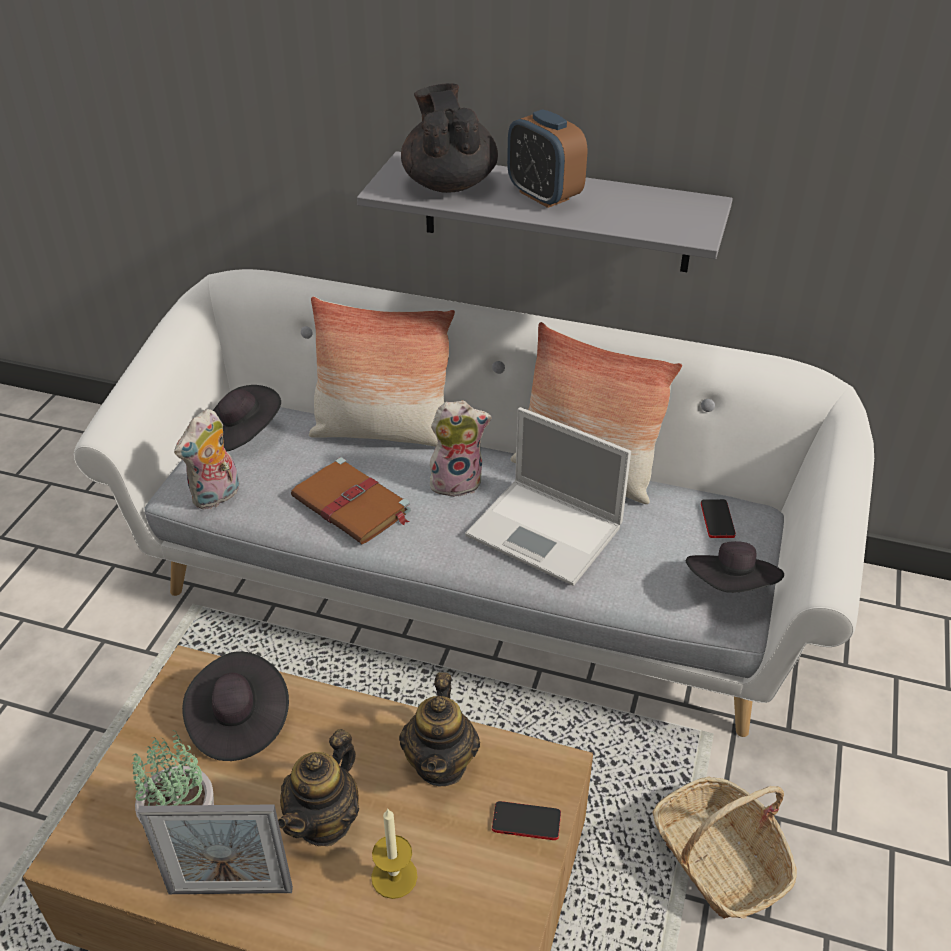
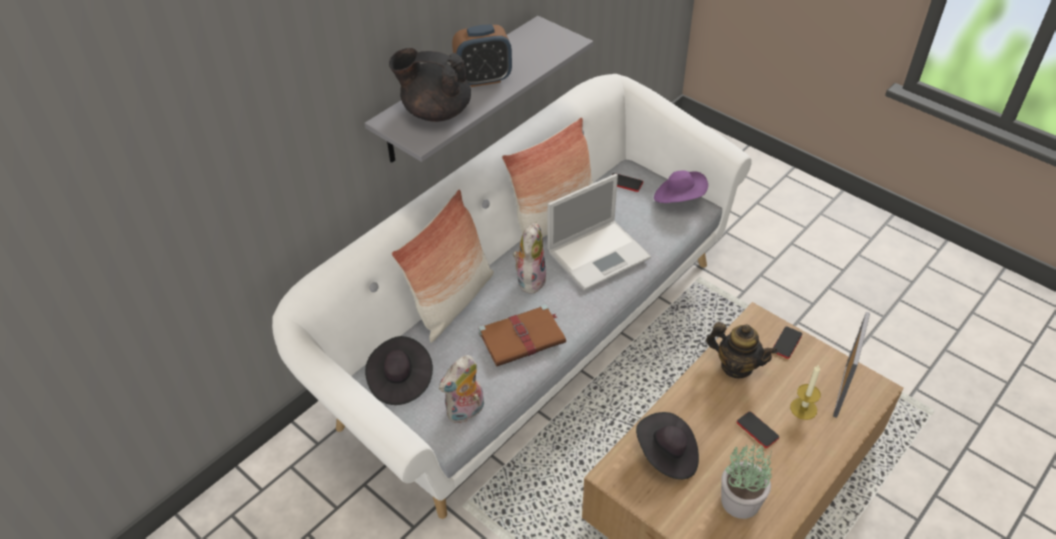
camera: 65 degrees left, 5 degrees up
(217, 497) = (466, 412): plush toy -> plush toy turned 75 degrees clockwise
(230, 890) = (790, 486): picture frame -> picture frame (841, 391)
(325, 821) = (757, 430): teapot -> phone
(719, 860) = (776, 307): basket -> none
(731, 587) = (679, 199): black hat -> purple hat

